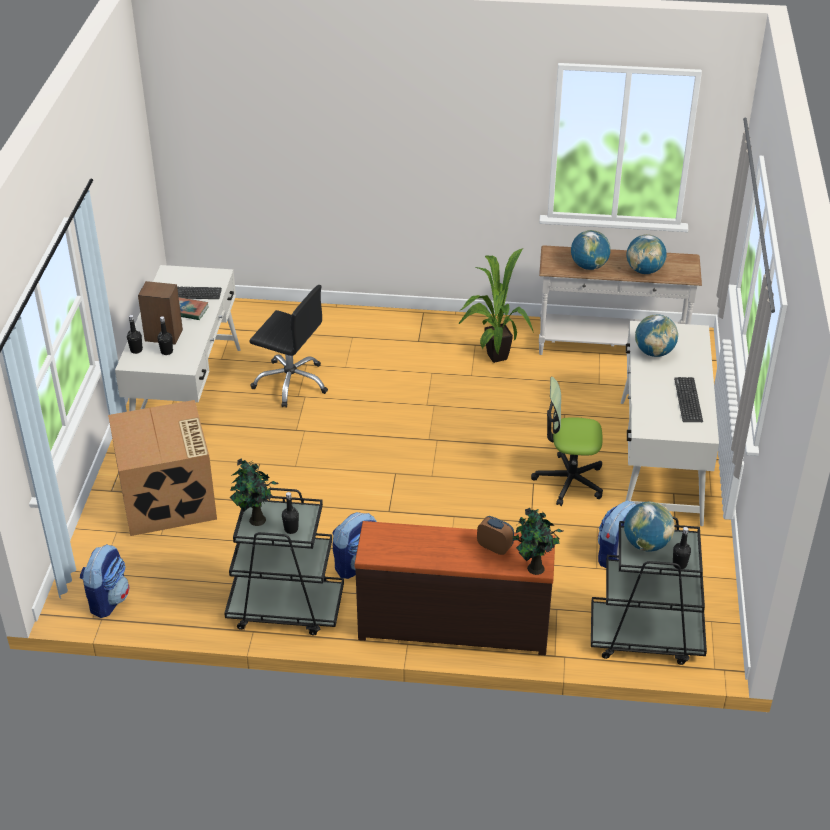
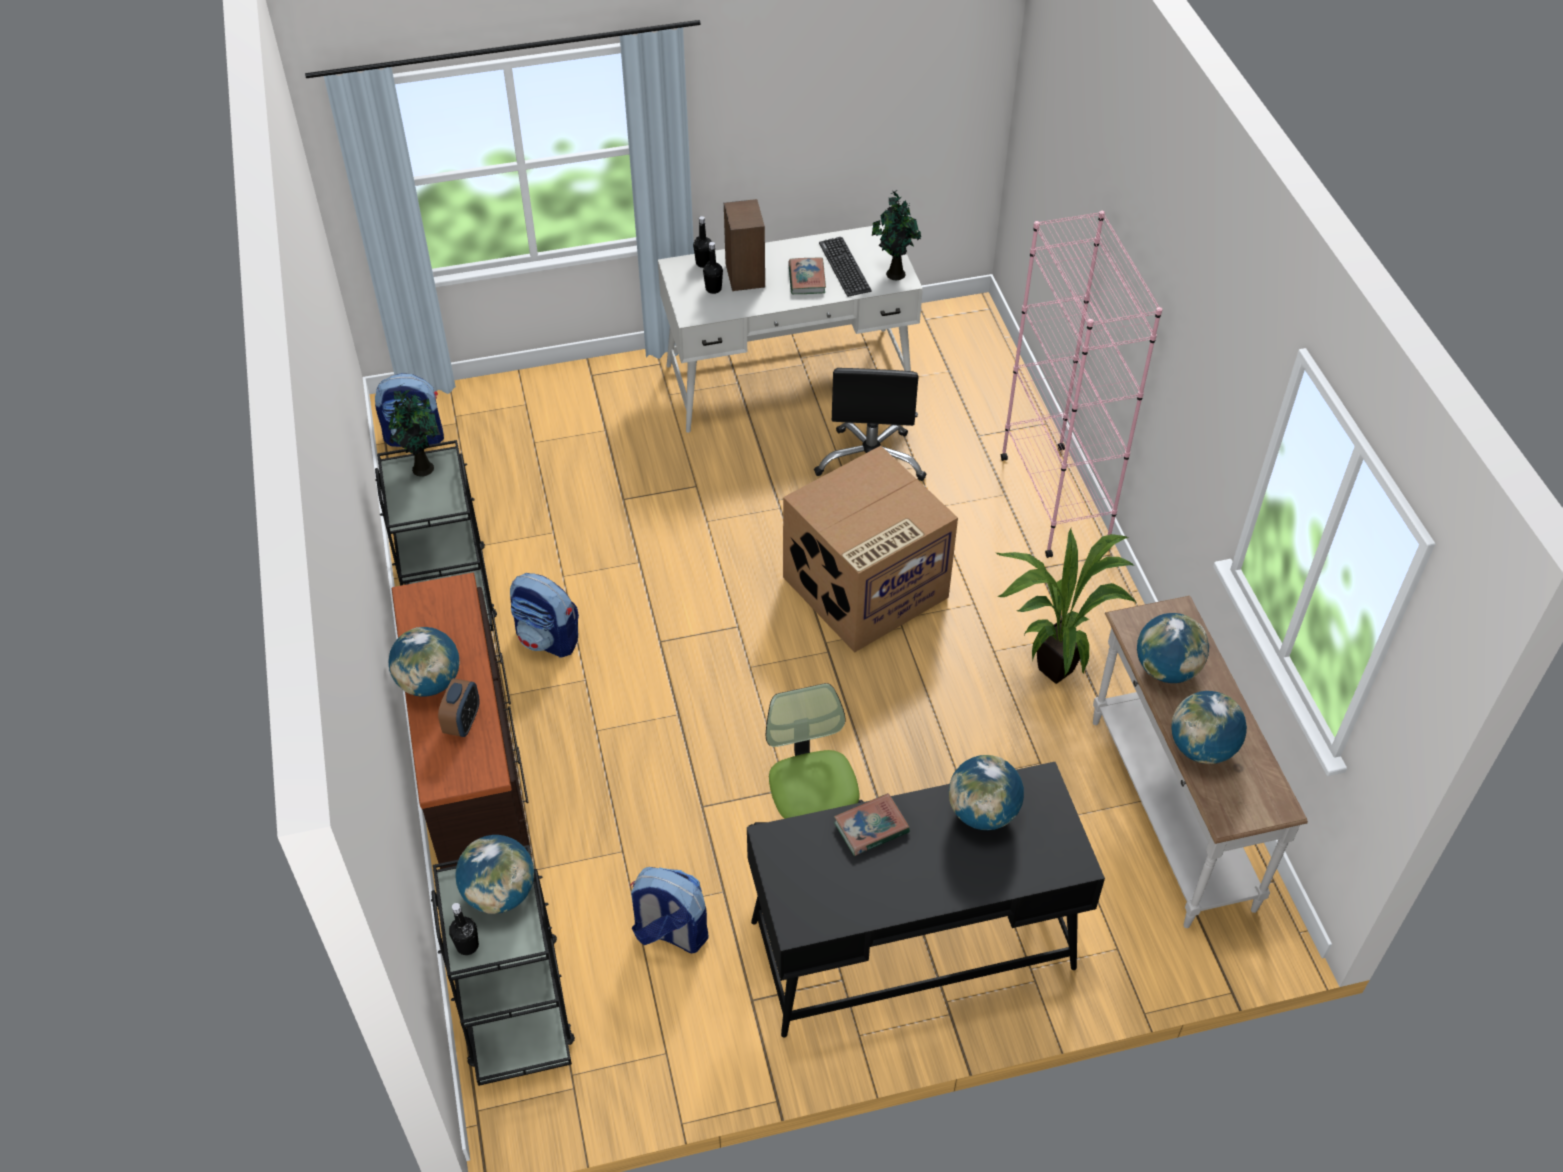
camera: 70 degrees right, 10 degrees up
(169, 499) = (596, 428): cardboard box -> cardboard box (865, 589)
(291, 529) = (415, 503): black bottle -> none
(368, 320) = (1054, 500): none -> pink bookcase
(453, 557) = (429, 682): none -> globe
(534, 569) = (432, 777): potted plant -> potted plant (894, 273)
(649, 392) = (871, 827): none -> book
(659, 461) = (911, 943): white desk -> black desk
(688, 400) = (875, 885): keyboard -> none

